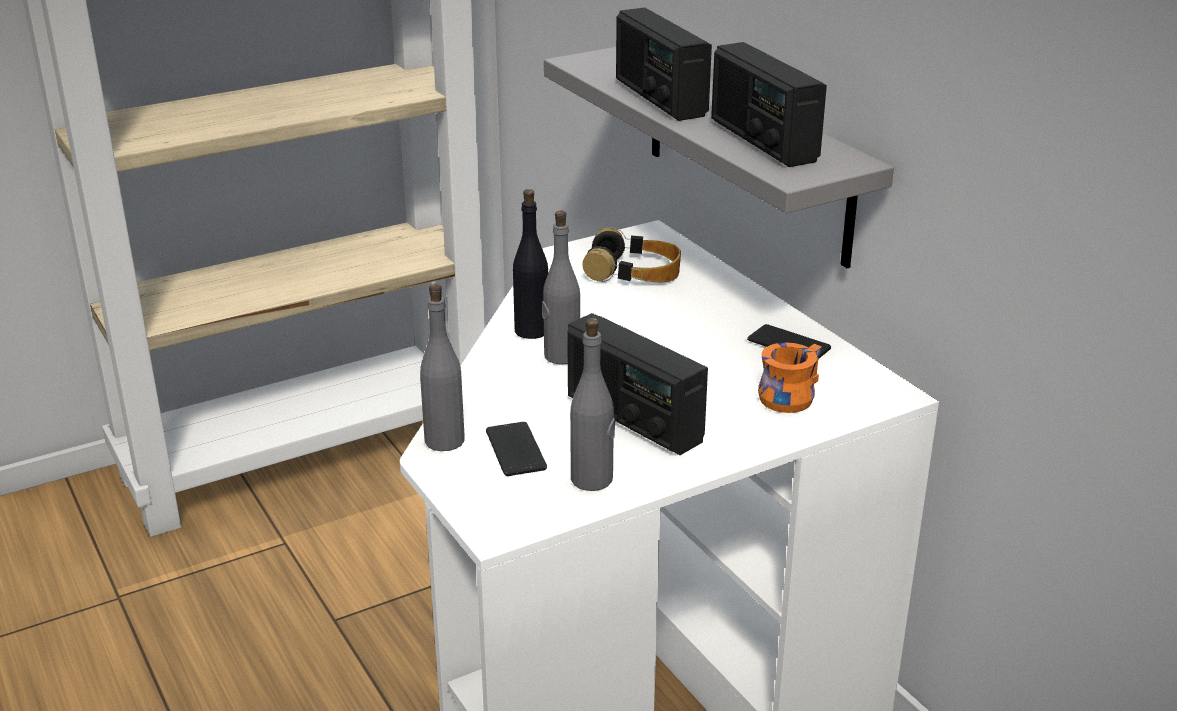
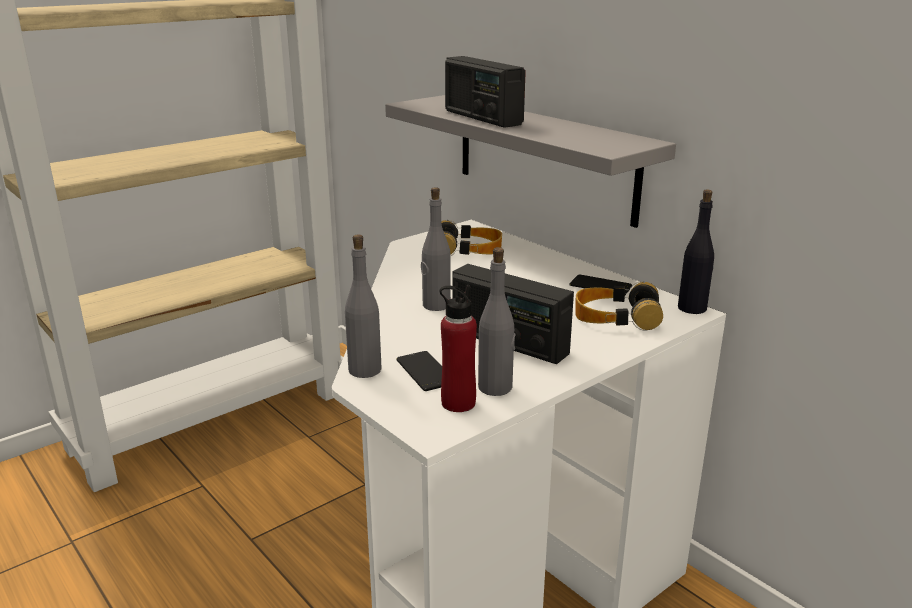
camera: 10 degrees left, 5 degrees down
(532, 331) = (407, 291): black bottle -> black bottle (692, 308)
(540, 495) = (458, 403): none -> red bottle
(762, 140) = (572, 134): radio -> none
(787, 394) = (616, 317): orange mug -> headphones

